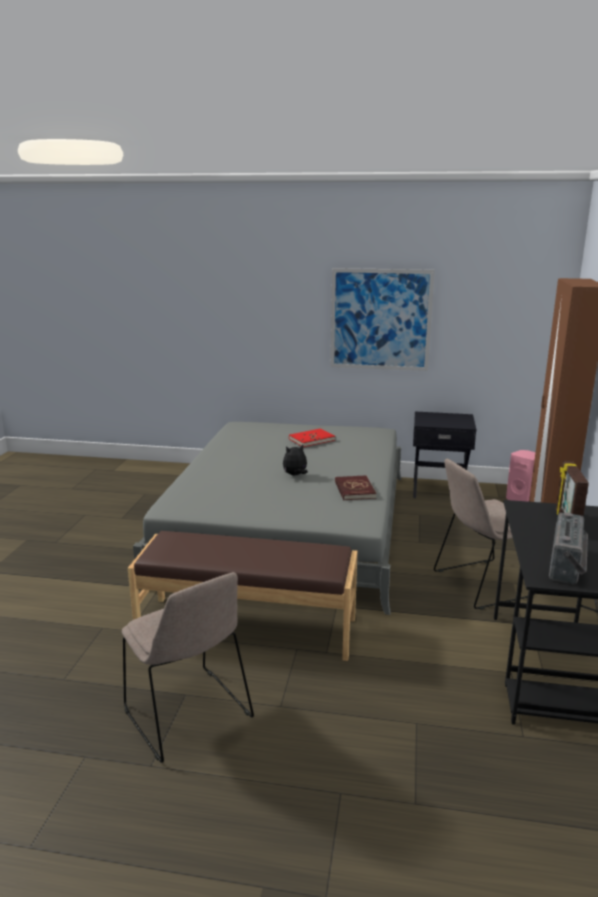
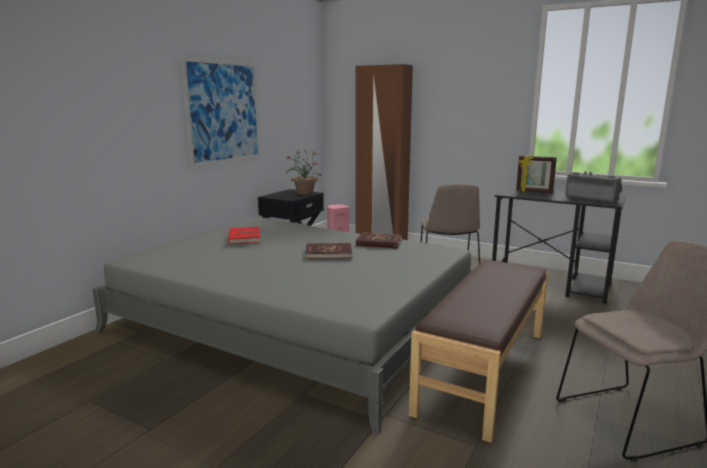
camera: 70 degrees left, 5 degrees down
(295, 475) = (328, 253): plush toy -> red book
(460, 423) = (304, 193): none -> potted plant

